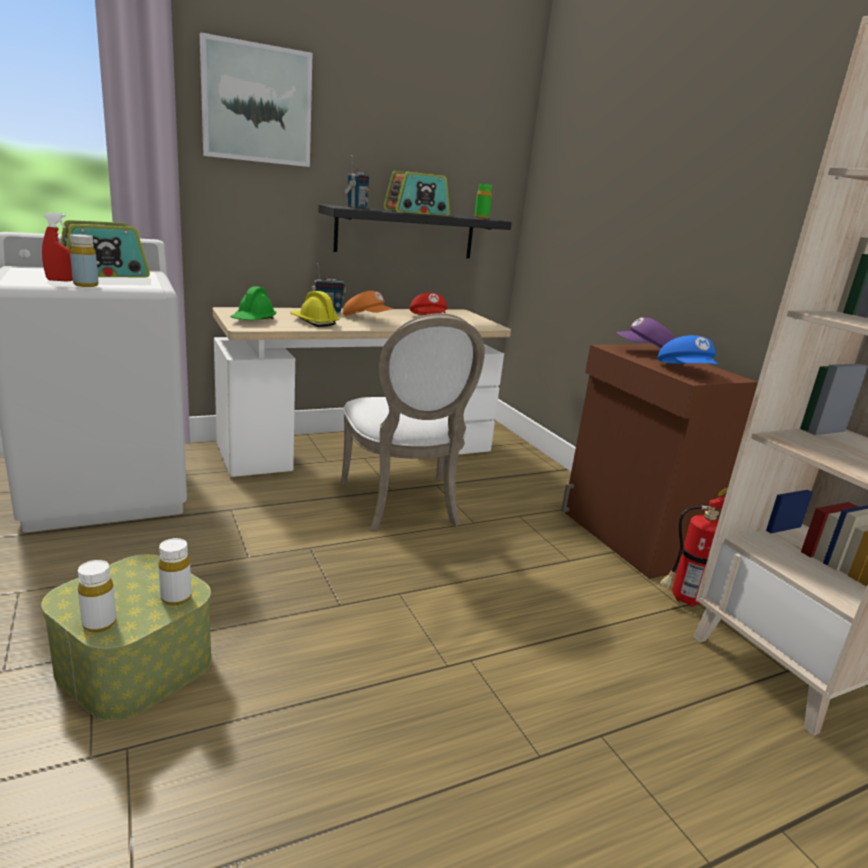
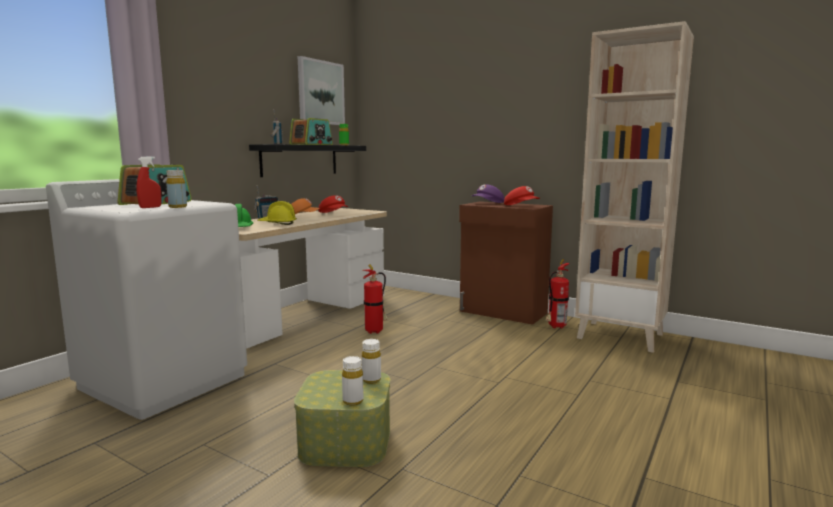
camera: 30 degrees left, 10 degrees down
(257, 104) = (206, 77): picture -> picture (320, 92)
(404, 505) = (375, 331): white chair -> fire extinguisher
(686, 371) = (521, 206): blue cap -> red cap

